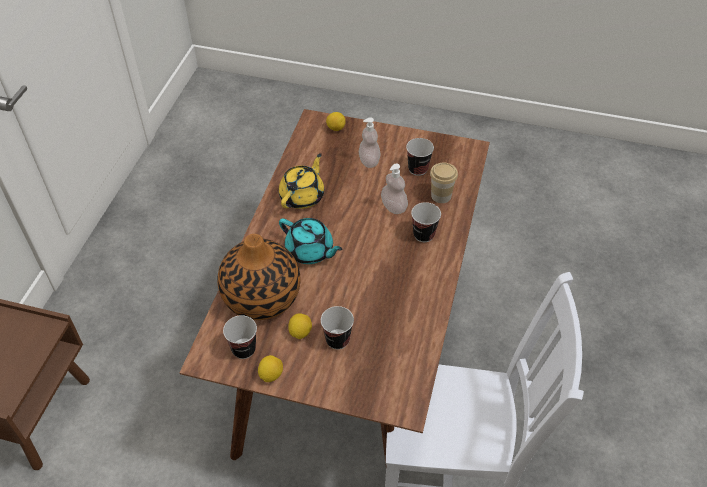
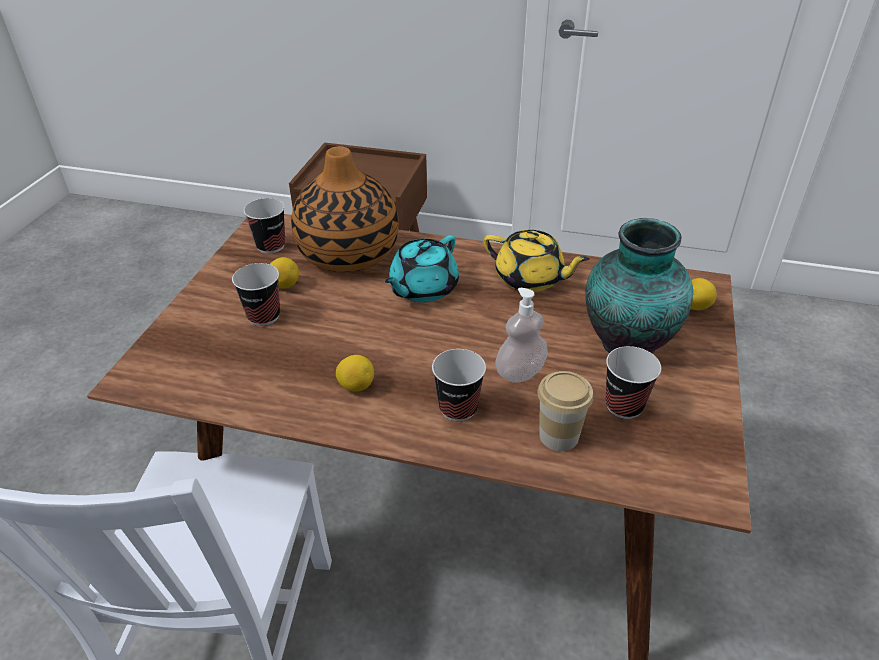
camera: 90 degrees right, 10 degrees down
(271, 375) = (228, 266): lemon -> lemon (356, 386)
(369, 161) = (626, 344): soap dispenser -> vase

